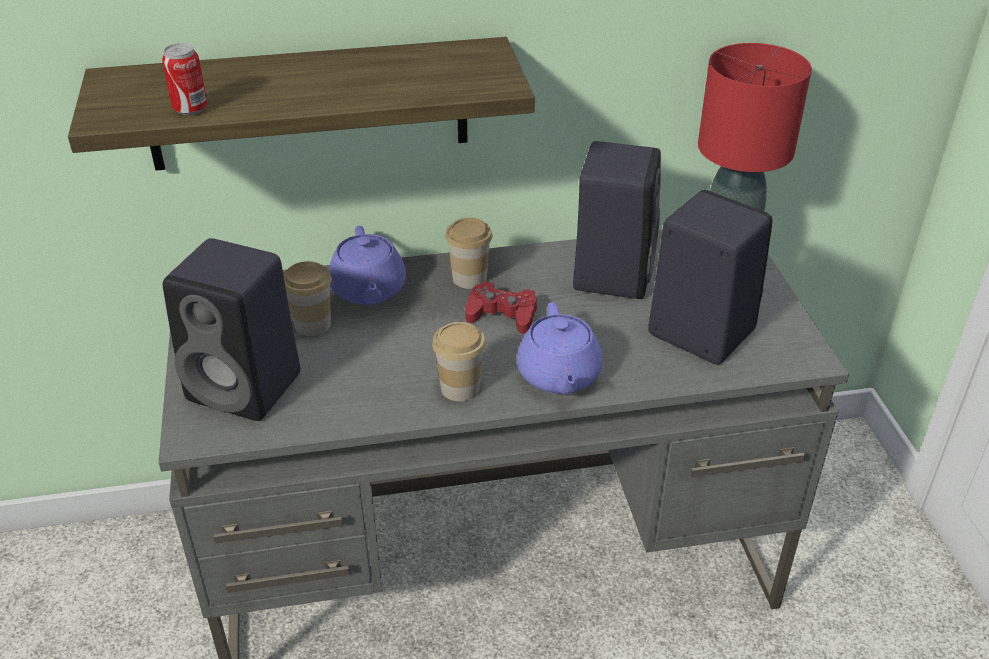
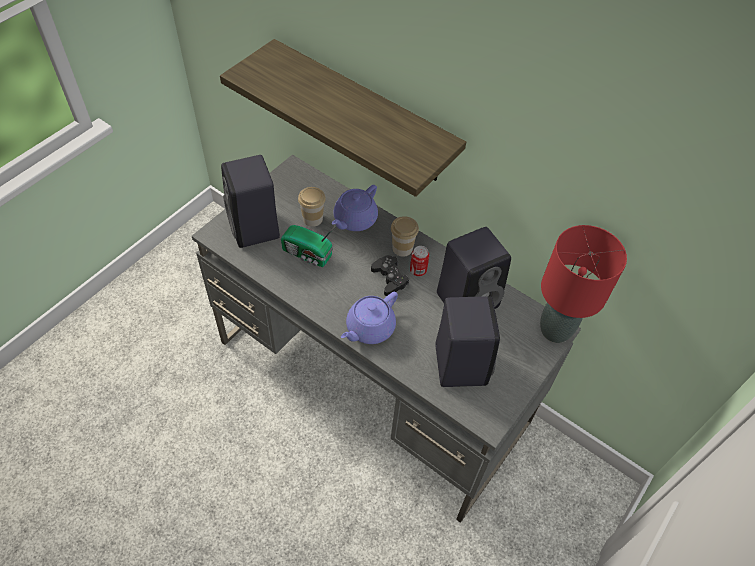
camera: 45 degrees right, 15 degrees up
(190, 109) = (276, 92): can -> can (418, 271)
(366, 362) = (308, 254): none -> radio
(460, 388) = (325, 298): cup -> none
(502, 314) = (389, 278): red game controller -> black game controller

